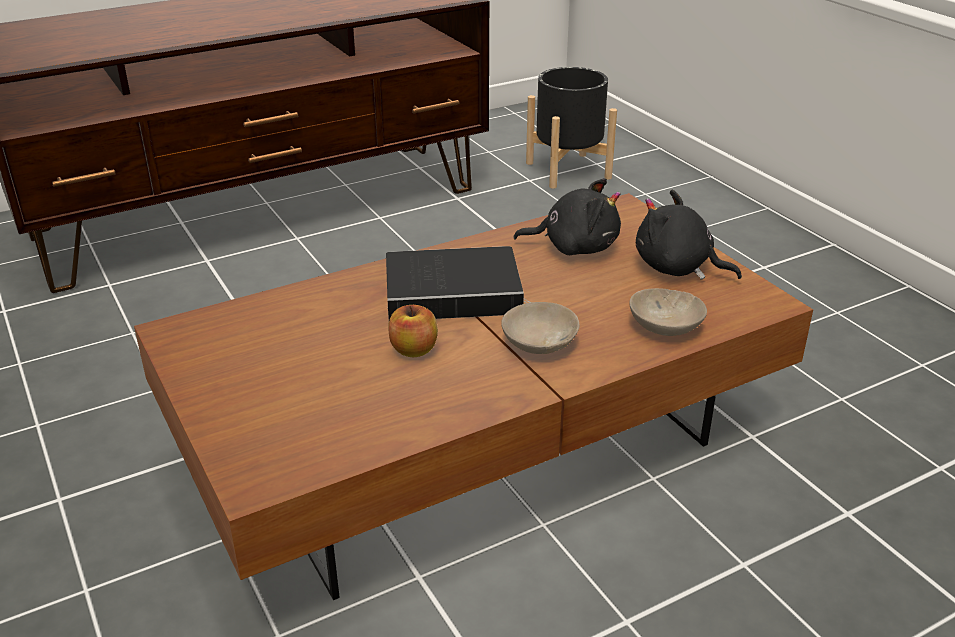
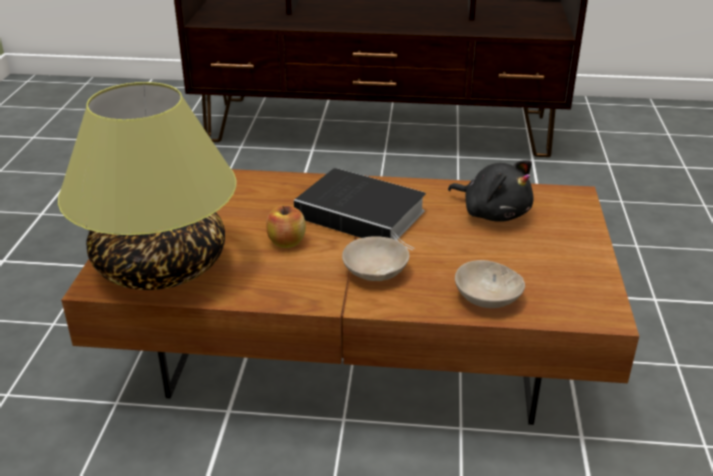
camera: 35 degrees right, 0 degrees up
(303, 431) = (160, 265): none -> table lamp
(568, 170) = (651, 165): black planter -> none
(677, 268) = (557, 258): black plush toy -> none

